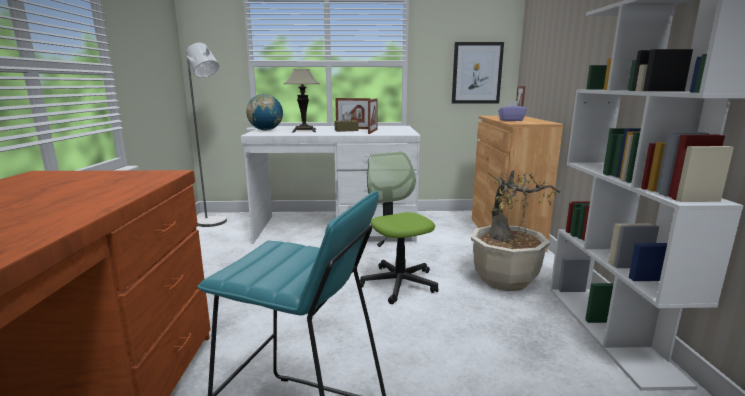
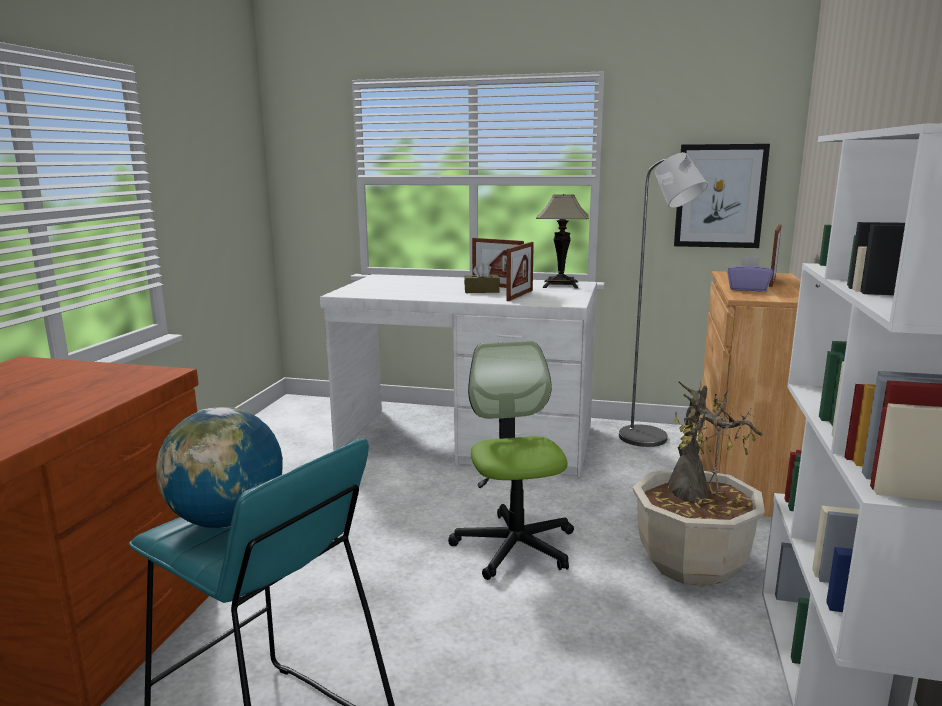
camera: 15 degrees right, 0 degrees up
(215, 223) = (298, 414): grey floor lamp -> grey floor lamp (650, 440)
(266, 130) = (365, 285): globe -> globe (227, 520)
(304, 131) = (418, 289): table lamp -> table lamp (561, 285)

